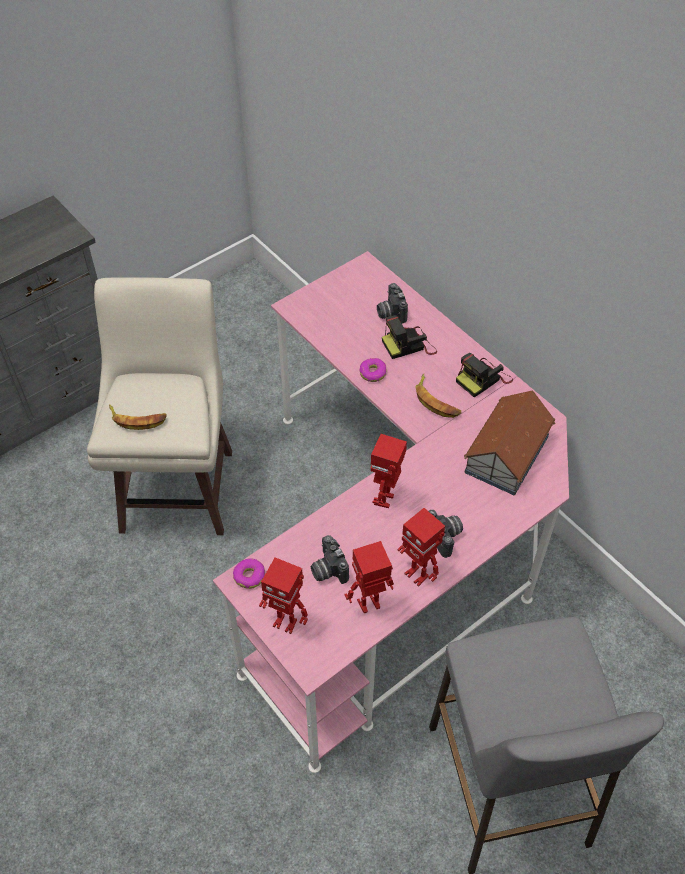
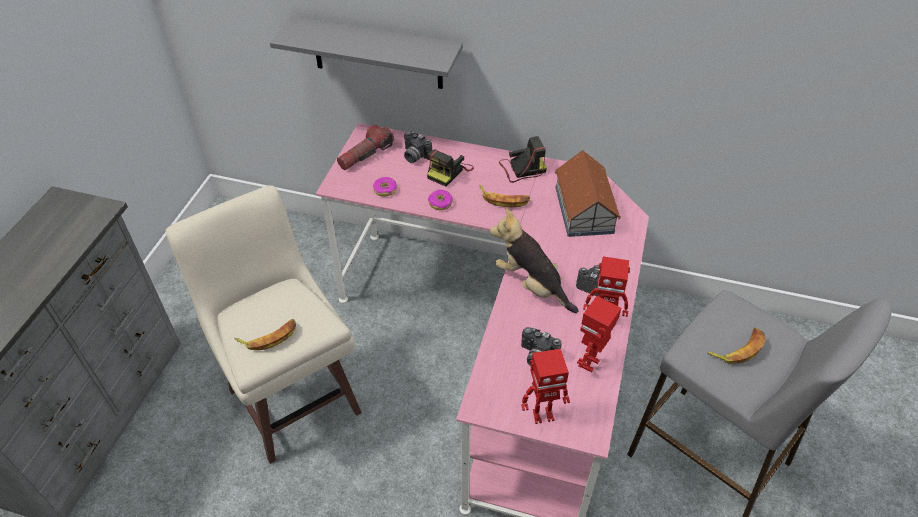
camera: 35 degrees left, 5 degrees down
(249, 576) = (483, 398): donut -> donut (385, 189)
(346, 288) = (366, 155): none -> flashlight
(385, 500) = (531, 284): toy robot -> plush toy
(395, 190) = (377, 53): none -> grey shelf
(483, 379) = (521, 169): camera -> camera turned 120 degrees counterclockwise
(525, 680) = (738, 348): none -> banana

